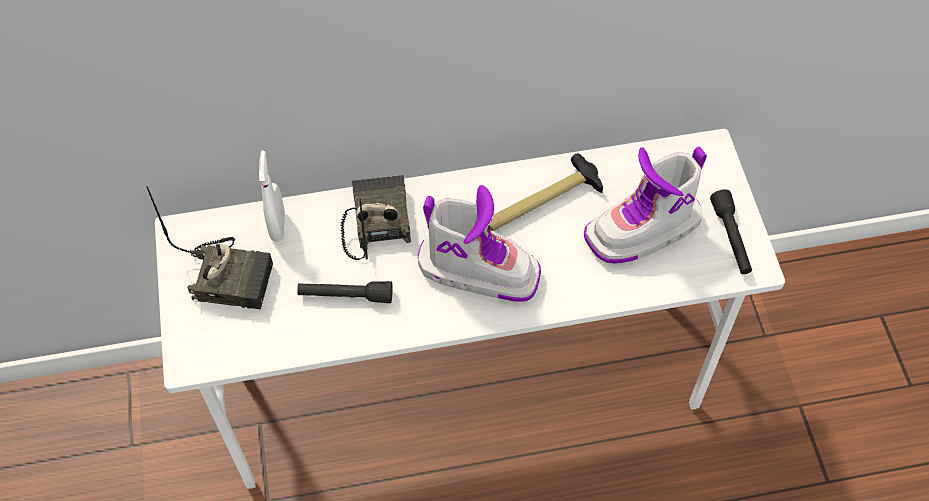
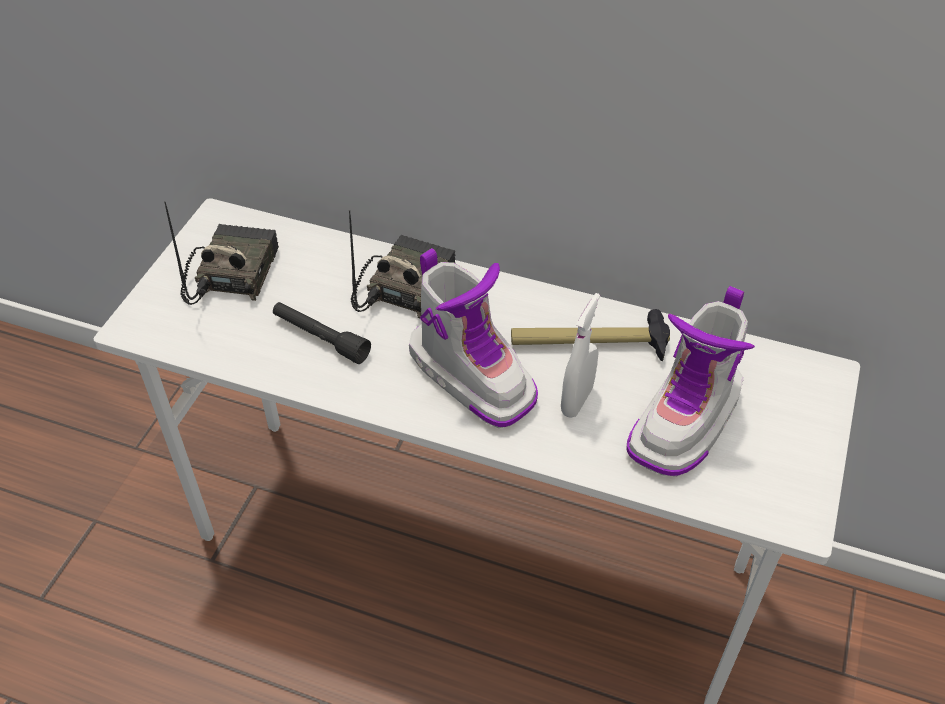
camera: 30 degrees right, 10 degrees down
(231, 276) = (231, 273): radio -> radio turned 120 degrees counterclockwise
(278, 226) = (308, 250): white spray bottle -> white spray bottle (577, 400)
(644, 230) = (686, 421): boot -> boot turned 60 degrees counterclockwise
(731, 238) = (789, 476): black flashlight -> none

